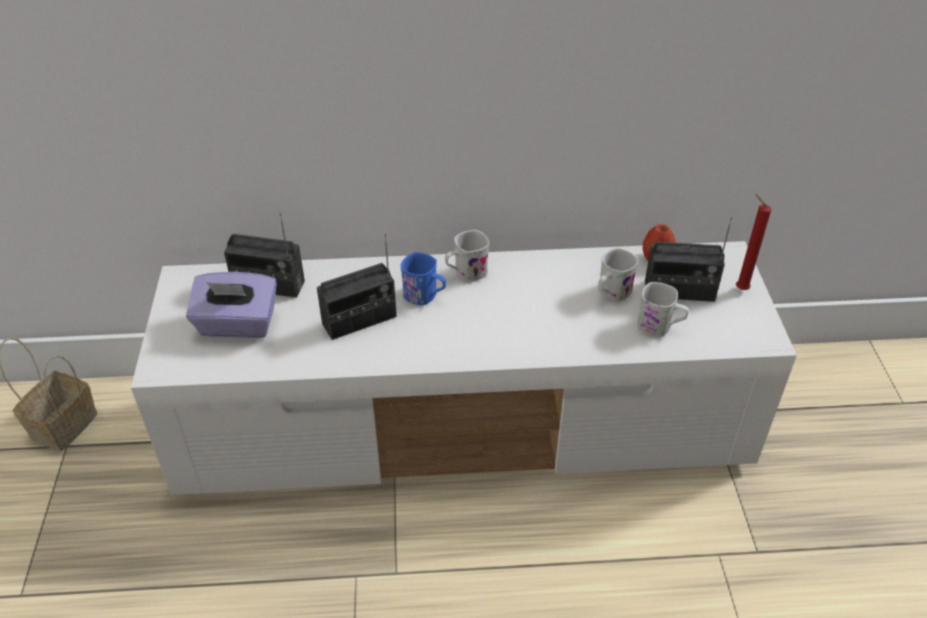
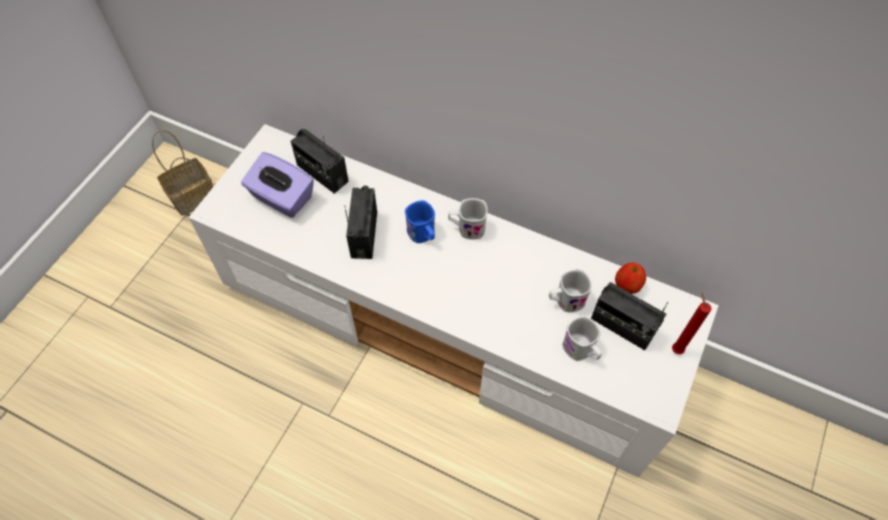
camera: 30 degrees right, 15 degrees up
(359, 320) = (363, 234): radio -> radio turned 90 degrees clockwise

